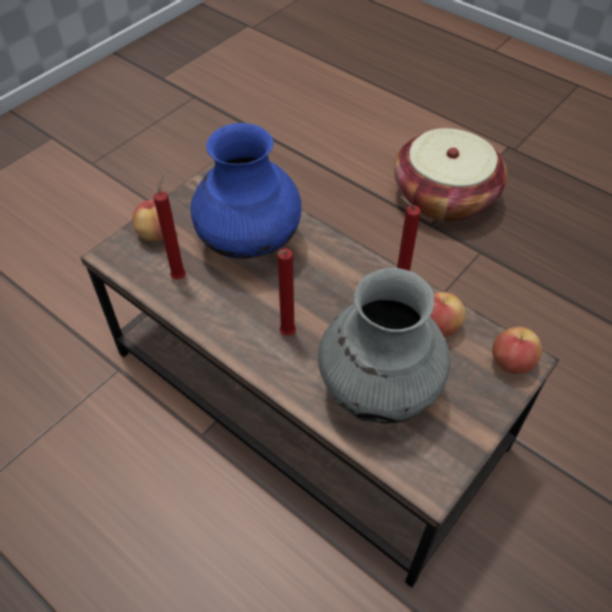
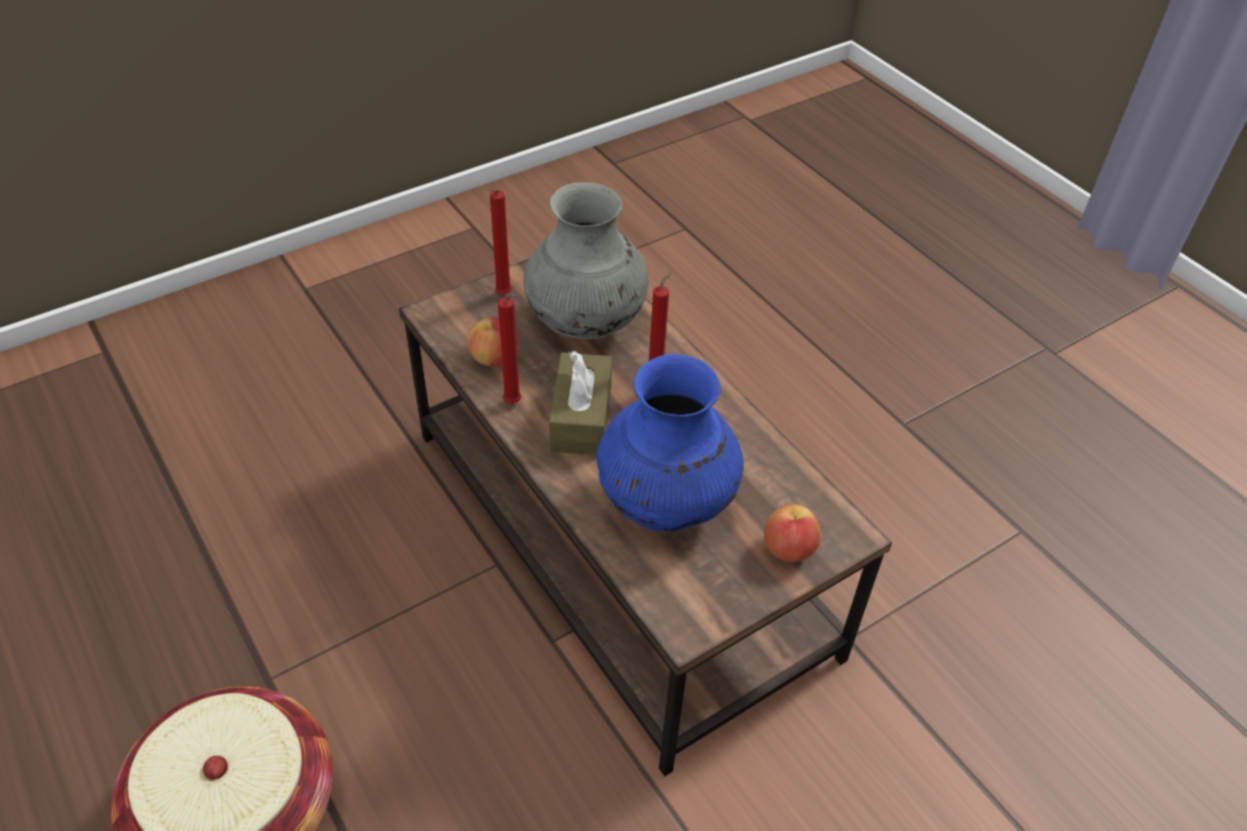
camera: 165 degrees left, 5 degrees down
(180, 276) = (763, 482): red candle -> red candle (502, 295)
(338, 292) = (581, 418): none -> brown tissue box
(511, 363) = (446, 314): apple -> none

